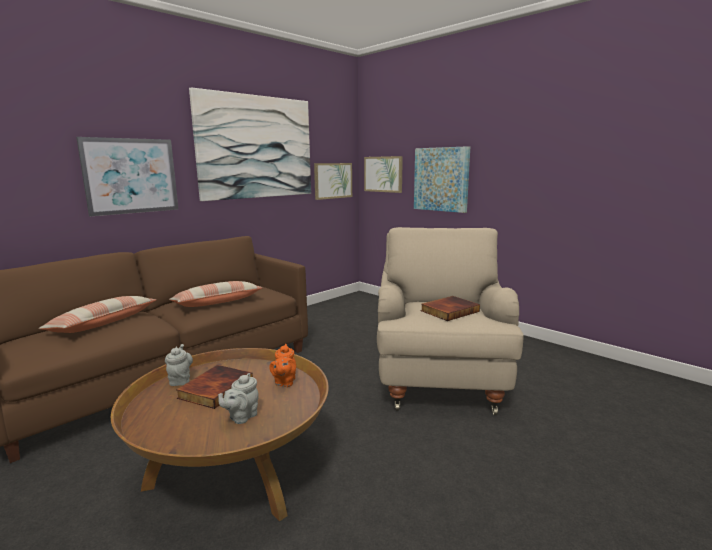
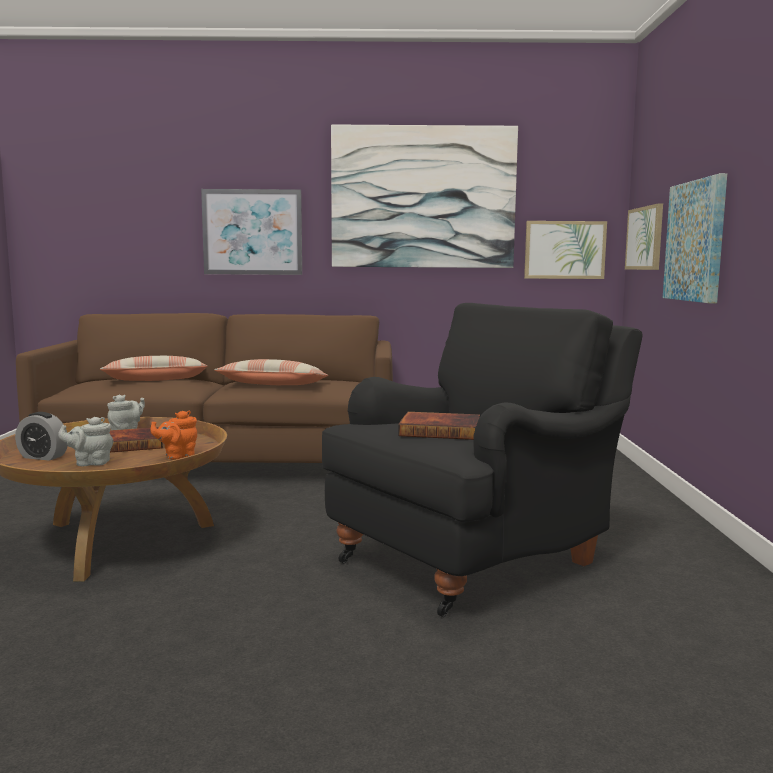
camera: 45 degrees right, 5 degrees down
(181, 431) = (43, 457): none -> alarm clock
(439, 377) = (474, 557): beige armchair -> black armchair

